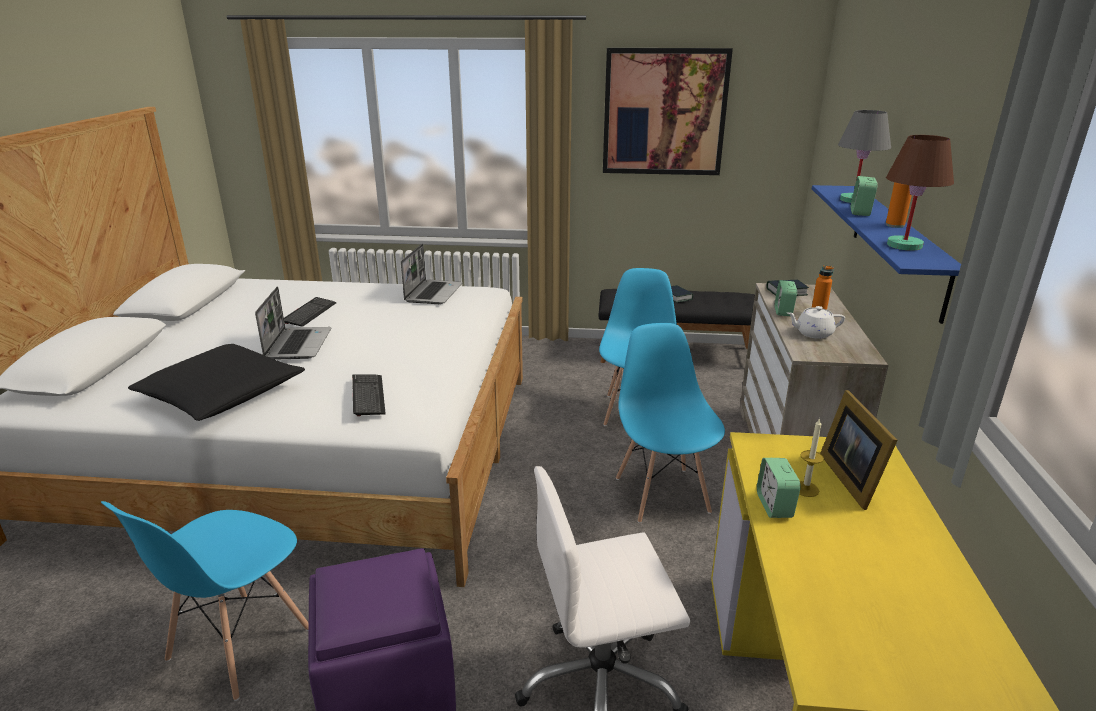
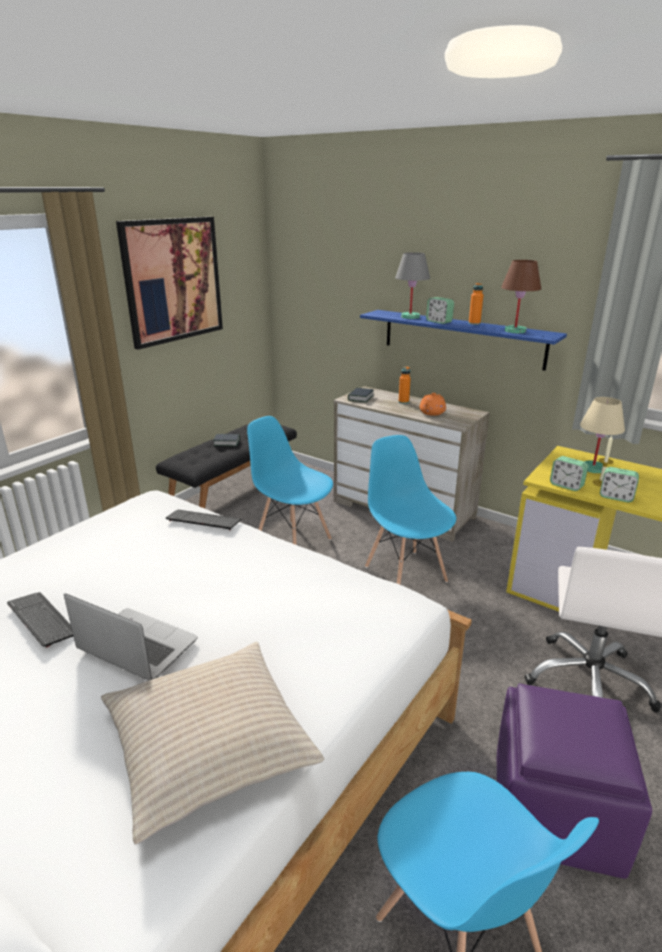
camera: 60 degrees left, 0 degrees up
(221, 395) = (209, 745): black pillow -> beige pillow
(368, 396) = (334, 619): keyboard -> keyboard (204, 520)
(433, 293) = (114, 525): laptop -> none
(662, 494) = (405, 573): blue chair -> blue chair turned 45 degrees clockwise
(783, 311) = (390, 408): alarm clock -> alarm clock (566, 485)
(813, 333) = (431, 413): white teapot -> orange teapot
(852, 478) = (593, 468): picture frame -> beige table lamp

